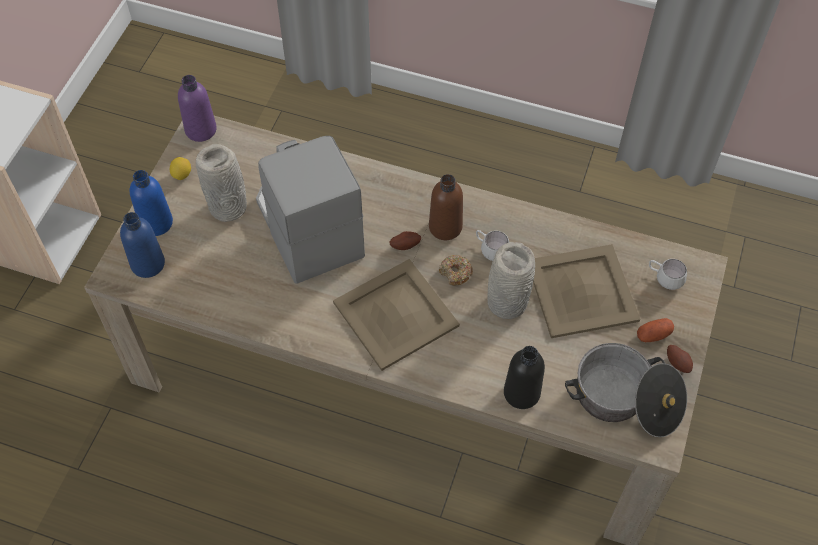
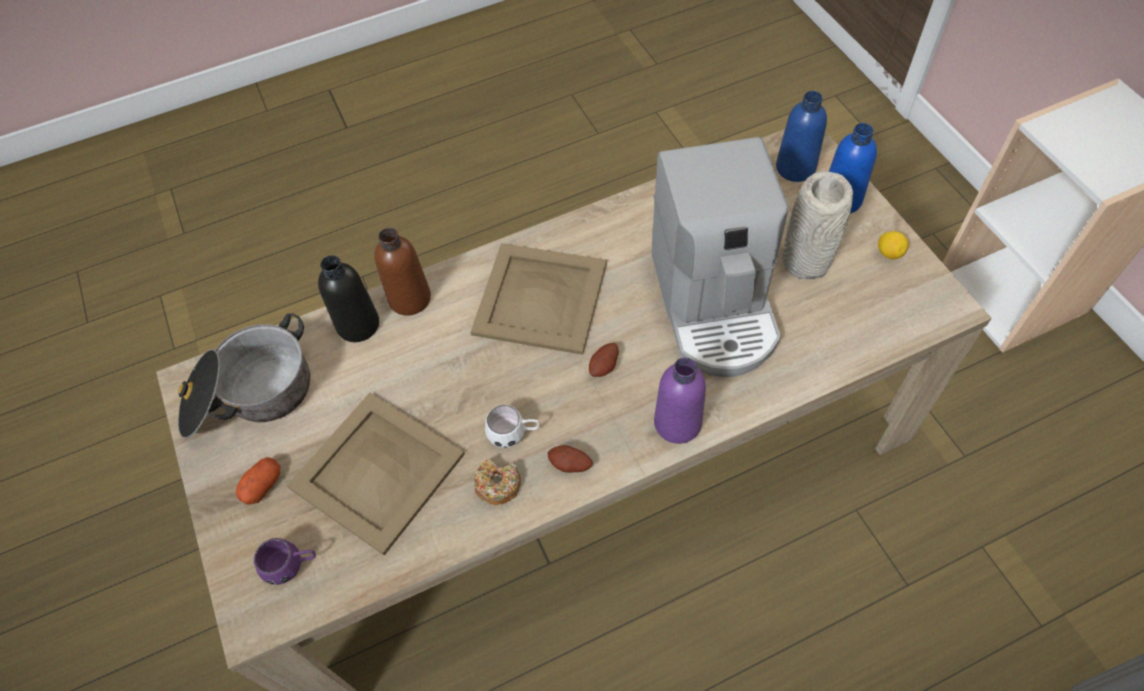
camera: 140 degrees right, 0 degrees up
(201, 130) = (944, 307): purple bottle -> purple bottle (677, 423)
(307, 227) = (714, 305): coffee machine -> coffee machine turned 60 degrees clockwise
(445, 227) = (586, 419): brown bottle -> brown bottle (410, 298)
(455, 273) = (525, 380): donut -> donut (497, 484)
(506, 302) = (447, 394): grey vase -> none
(664, 279) = (292, 565): white mug -> purple mug
(678, 363) = (216, 476): potato -> potato (570, 465)

